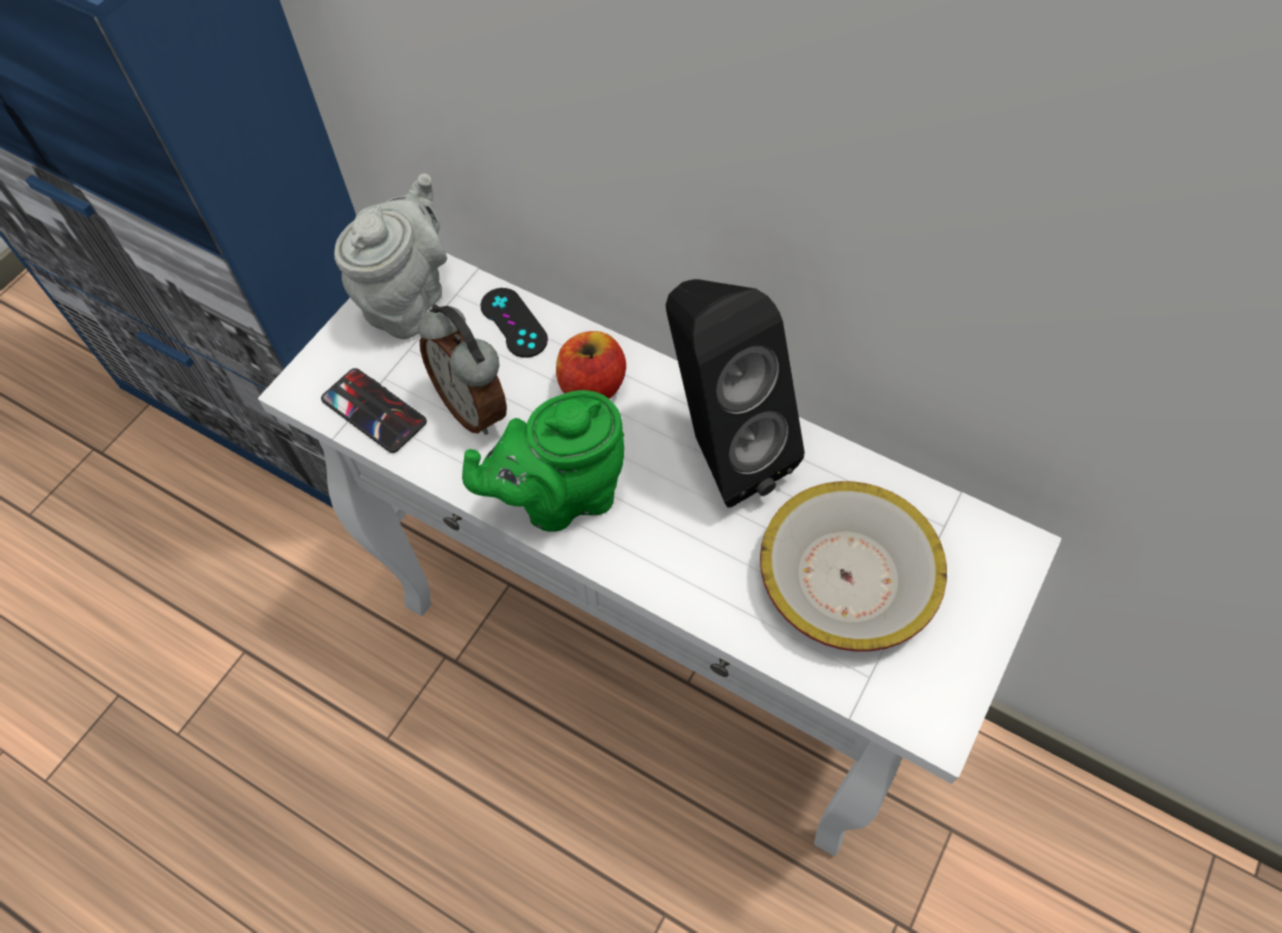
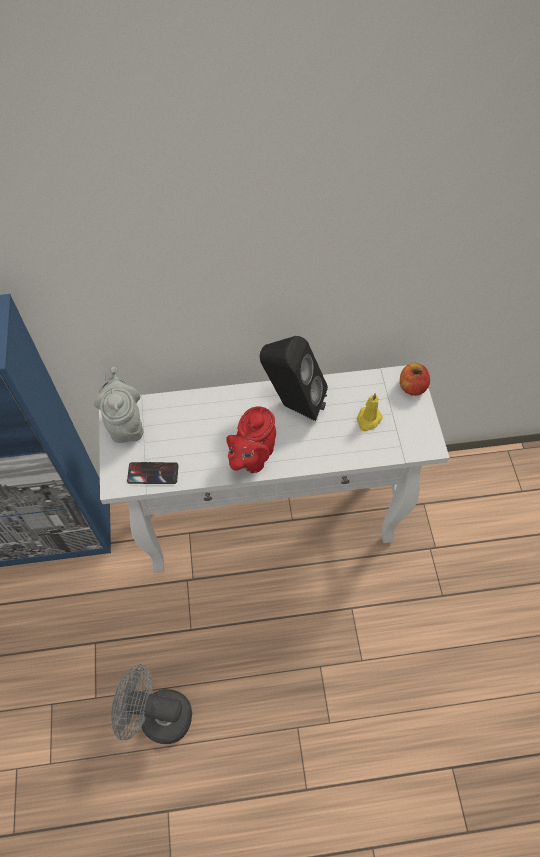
camera: 40 degrees left, 0 degrees up
(231, 834) = (157, 715): none -> grey fan
(474, 407) = (190, 446): alarm clock -> none
(514, 323) = (176, 406): black game controller -> none
(561, 496) = (252, 457): green teapot -> red teapot
(592, 386) = (227, 411): apple -> apple (412, 387)
(845, 577) = (368, 419): bowl -> yellow candle

